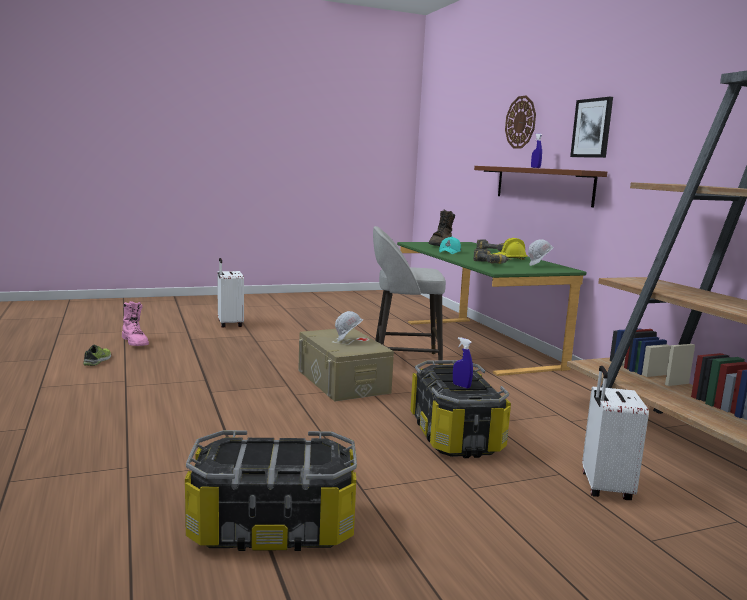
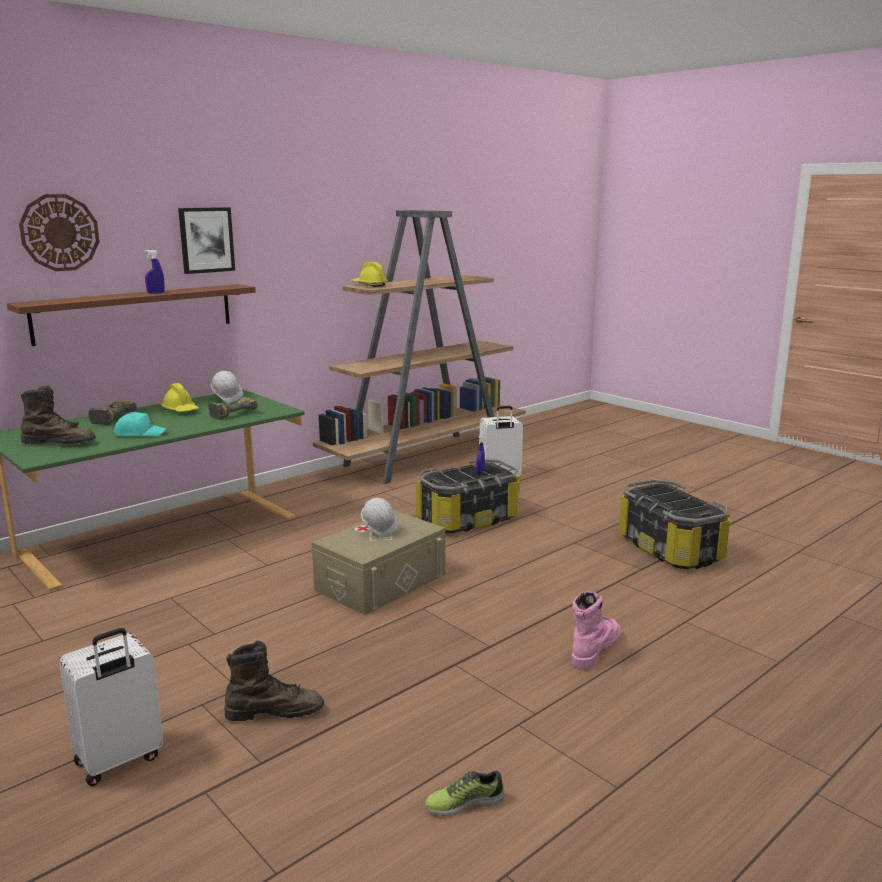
camera: 110 degrees left, 5 degrees up
(135, 342) = (327, 820): pink boot -> pink boot (594, 649)
(224, 344) = (275, 712): none -> brown boot
(403, 361) = (276, 564): grey stool -> none
(681, 184) = (369, 285): none -> yellow hard hat

